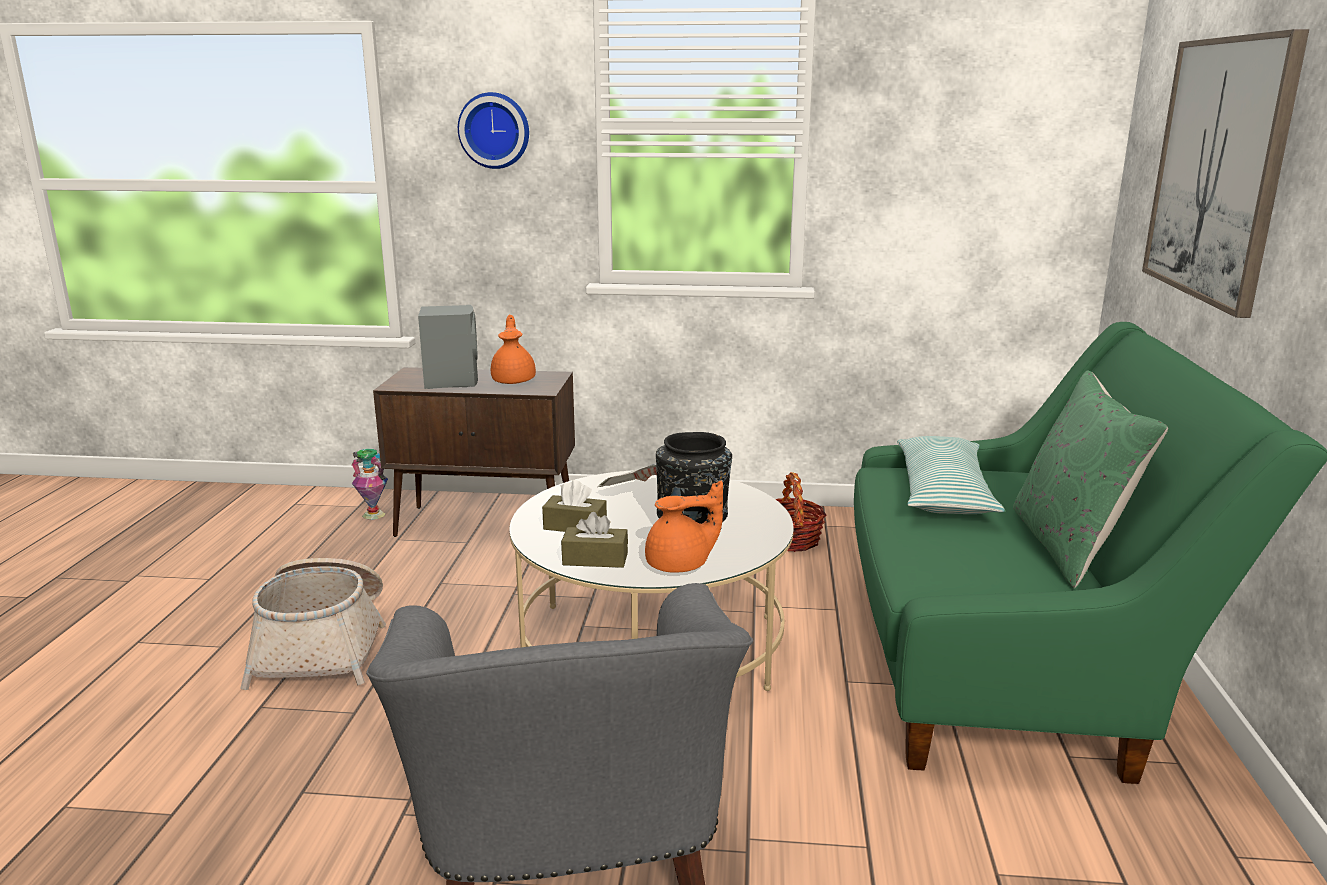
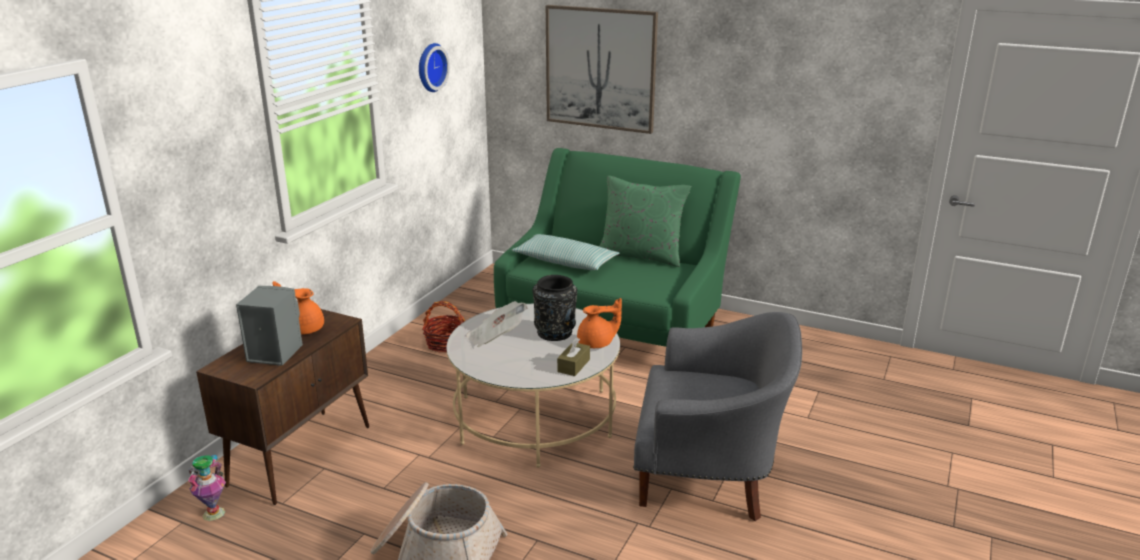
camera: 70 degrees left, 5 degrees up
(495, 130) = (200, 134): wall clock -> wall clock (430, 67)
(575, 526) = (524, 365): brown tissue box -> none
(681, 565) = (597, 343): orange teapot -> orange teapot turned 75 degrees clockwise

